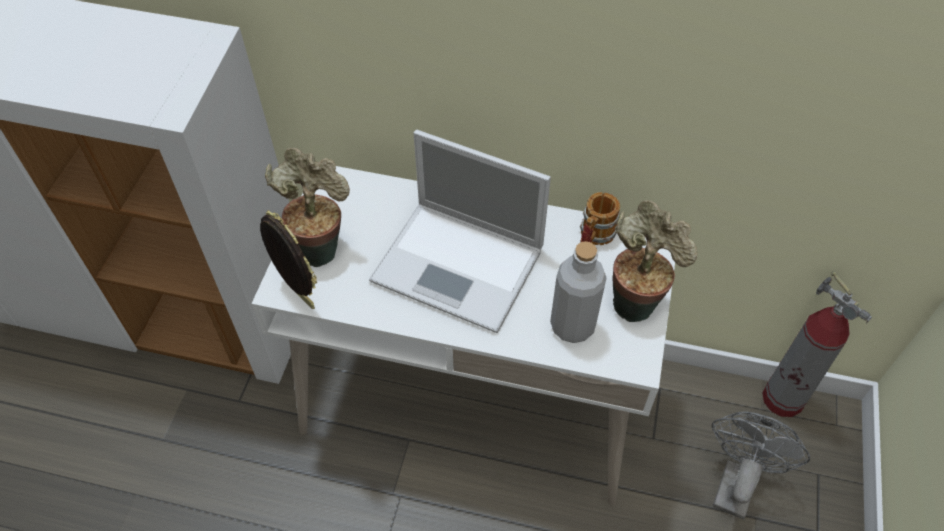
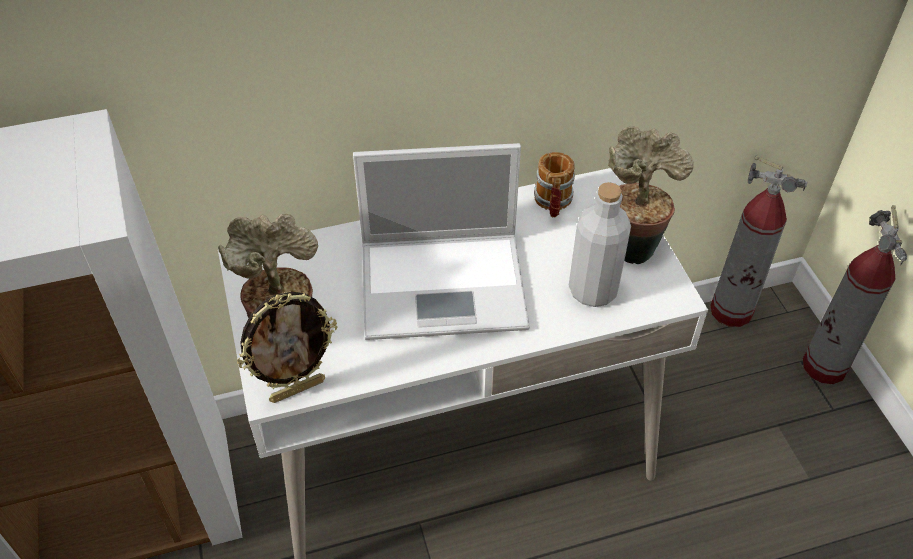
camera: 30 degrees left, 5 degrees down
(298, 296) = (297, 389): picture frame -> picture frame turned 135 degrees clockwise
(736, 481) = (741, 401): grey fan -> none
(837, 490) = (824, 367): none -> fire extinguisher

